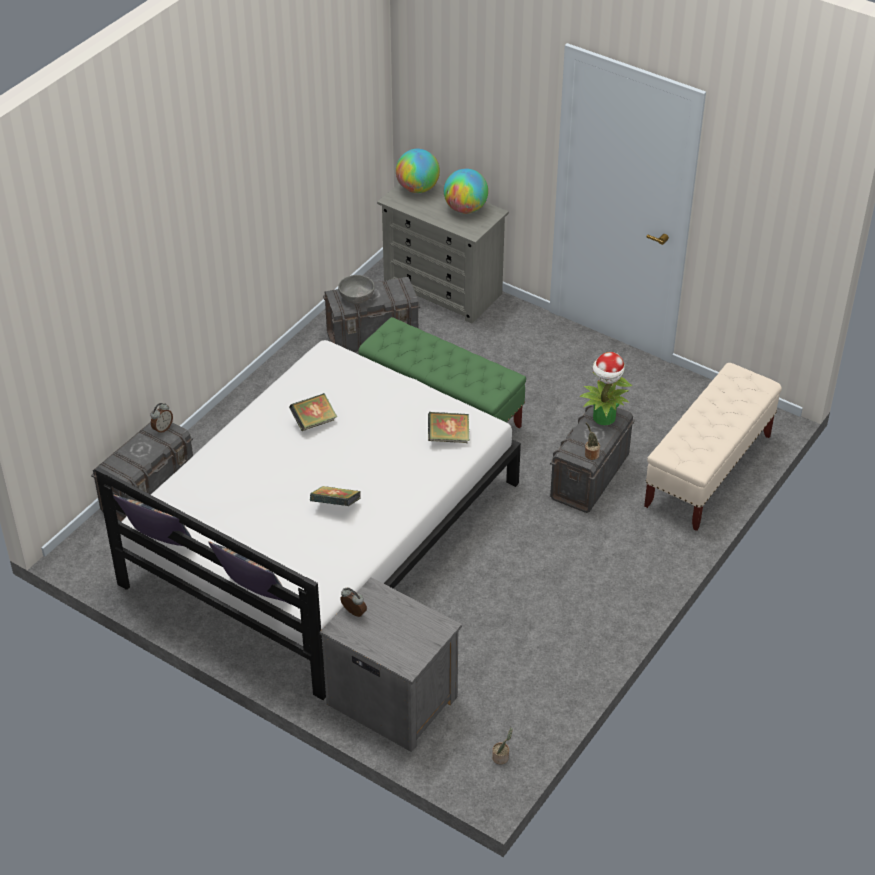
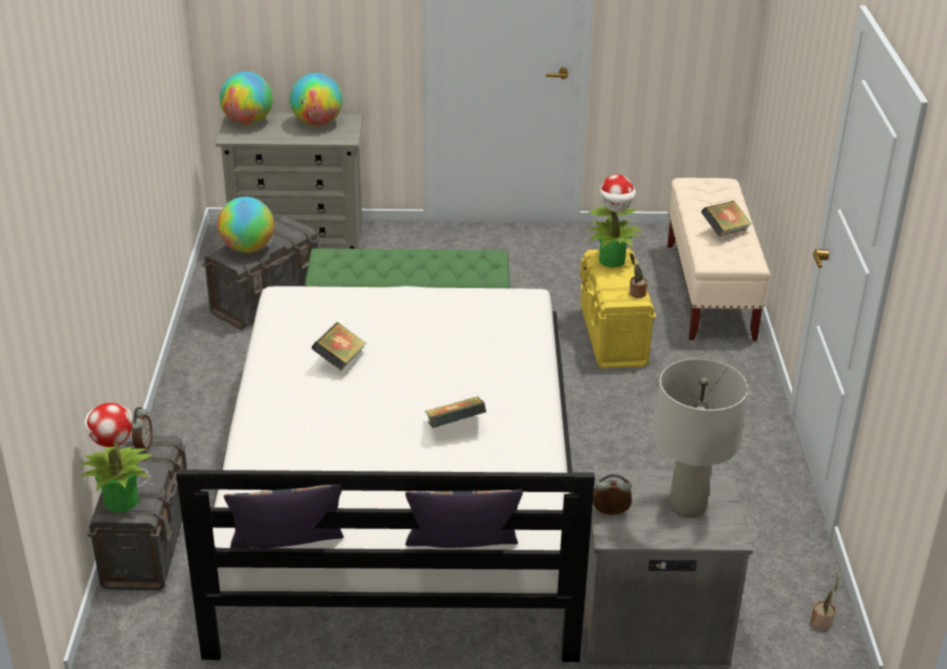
camera: 35 degrees left, 10 degrees down
(120, 461) = (120, 500): none -> potted plant
(356, 296) = (247, 248): grey bowl -> globe
(404, 633) = (687, 506): none -> grey table lamp
(448, 437) = (502, 320): book -> book (724, 231)
(589, 477) = (613, 337): grey storage box -> yellow storage box

